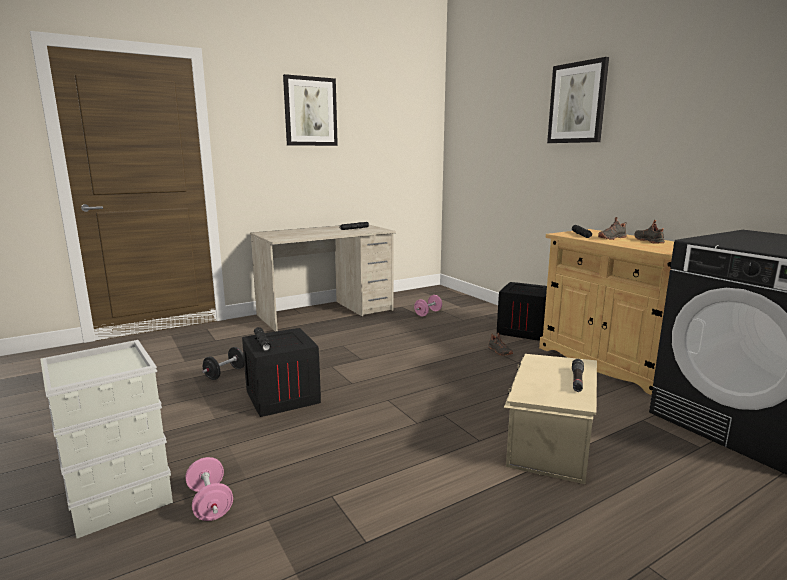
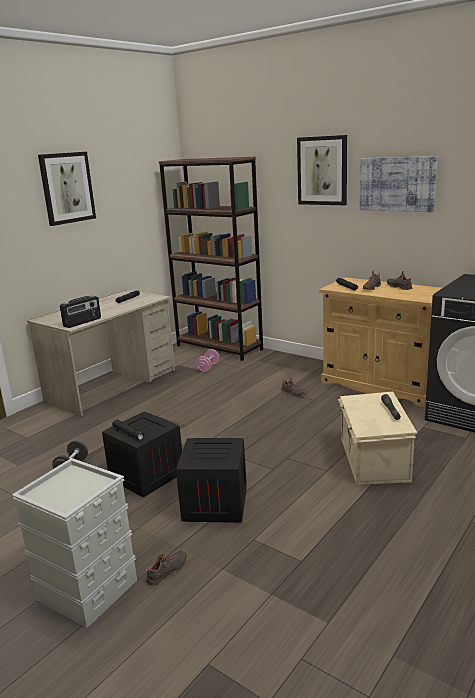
camera: 20 degrees left, 5 degrees up
(210, 503) = (168, 572): pink dumbbell -> black shoe
(291, 238) = (82, 322): none -> radio
(453, 298) = (219, 347): none -> brown bookcase
(524, 330) = (300, 369): crate -> crate (216, 503)
(663, 113) = (397, 184): none -> picture

